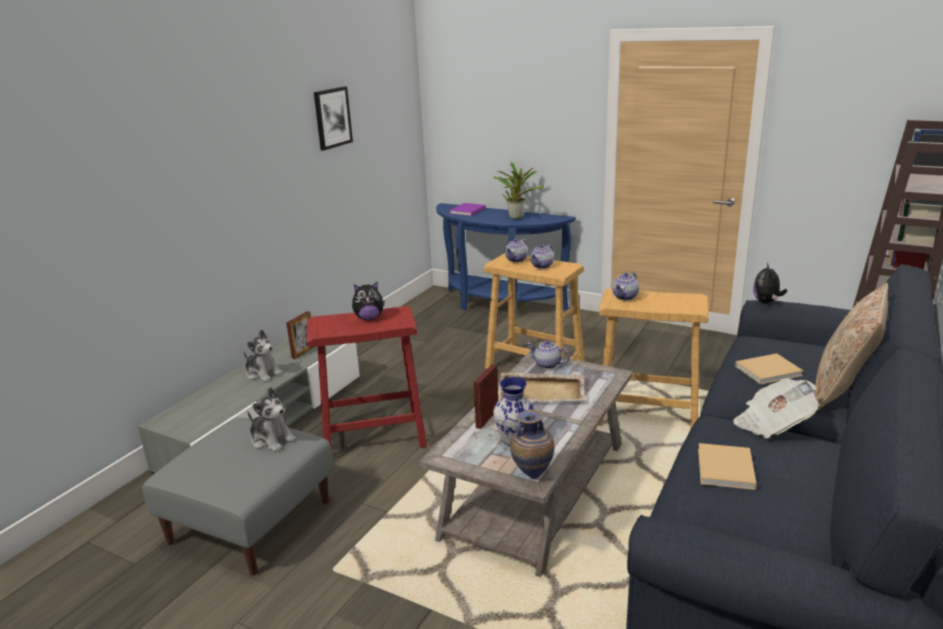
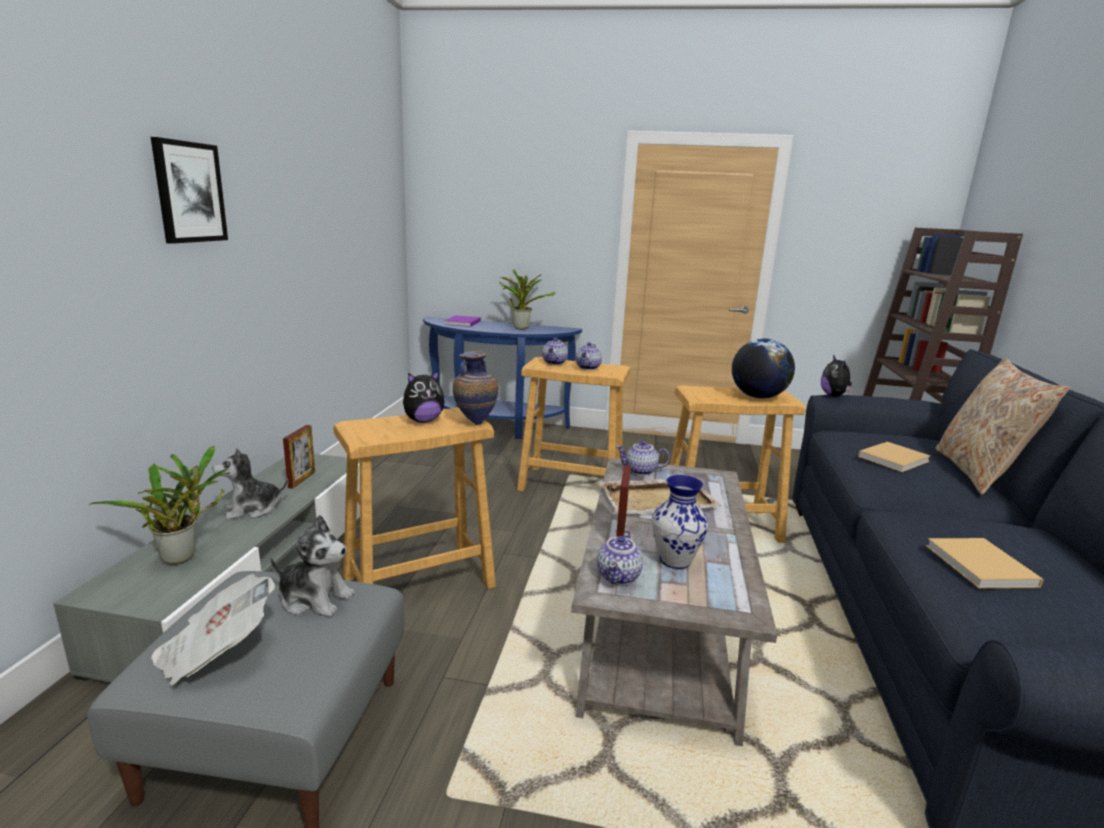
camera: 20 degrees left, 5 degrees down
(212, 404) = (183, 556): none -> potted plant
(263, 373) = (252, 509): plush toy -> plush toy turned 135 degrees clockwise
(332, 118) = (324, 191): picture -> picture (189, 192)
(374, 436) = (420, 581): red stool -> beige stool
(532, 475) = (736, 604): vase -> vase (475, 423)
(625, 297) = (707, 392): teapot -> teapot (619, 577)
(670, 303) = (758, 397): none -> globe
(772, 424) = (962, 511): newspaper -> newspaper (216, 651)

